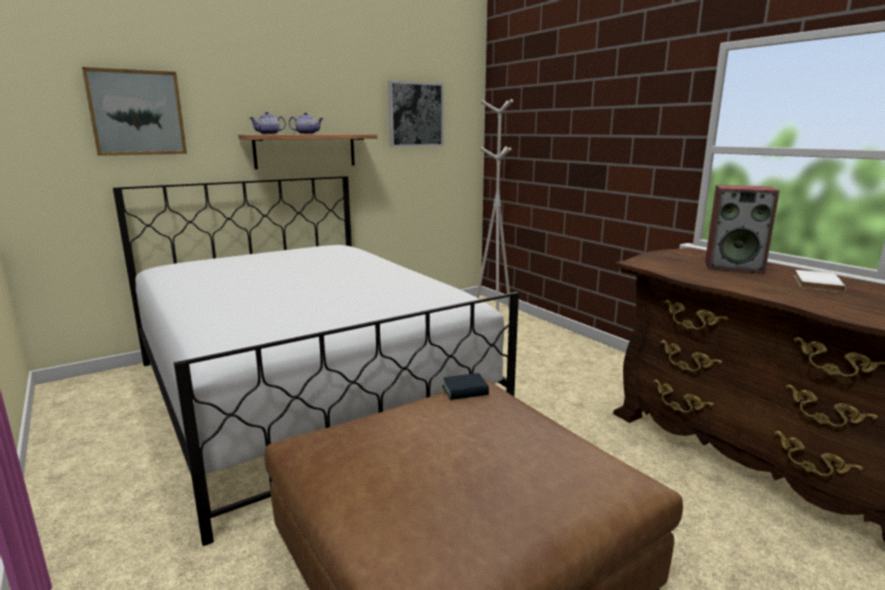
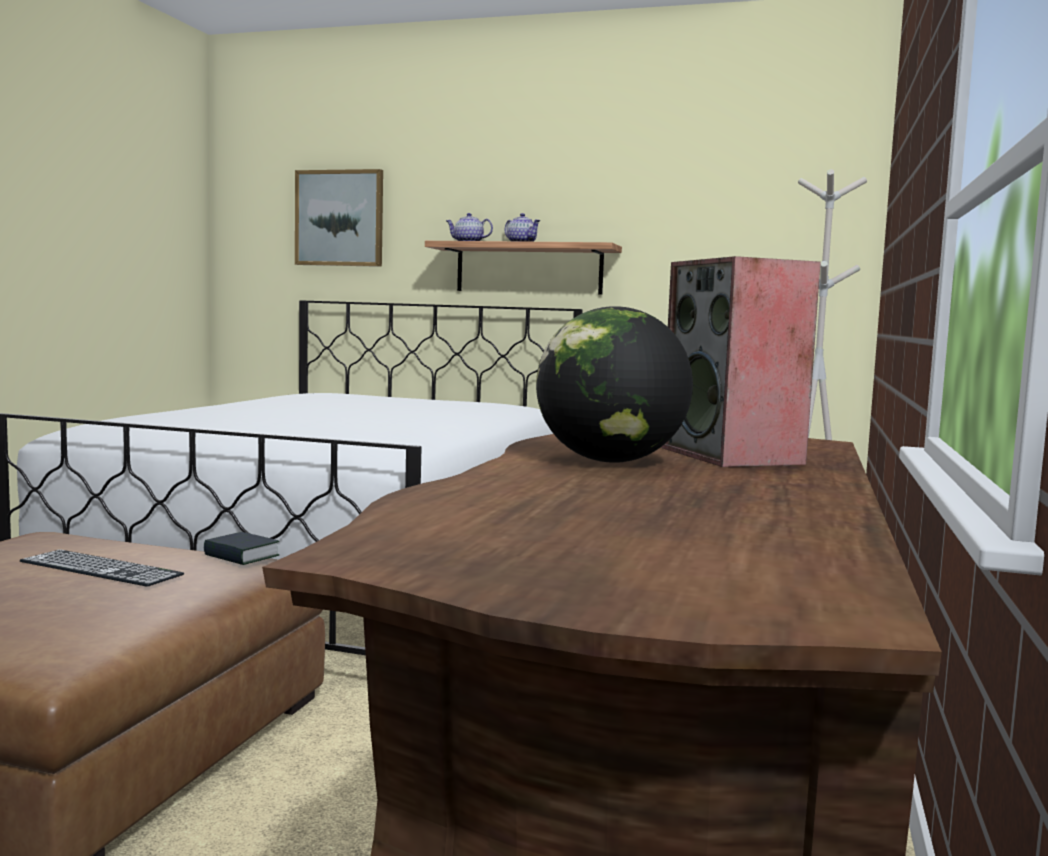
camera: 50 degrees right, 10 degrees down
(415, 114) = (723, 215): picture -> none
(458, 434) = (101, 568): none -> keyboard
(750, 282) = (610, 461): none -> globe
(815, 283) = (720, 486): white book -> none

